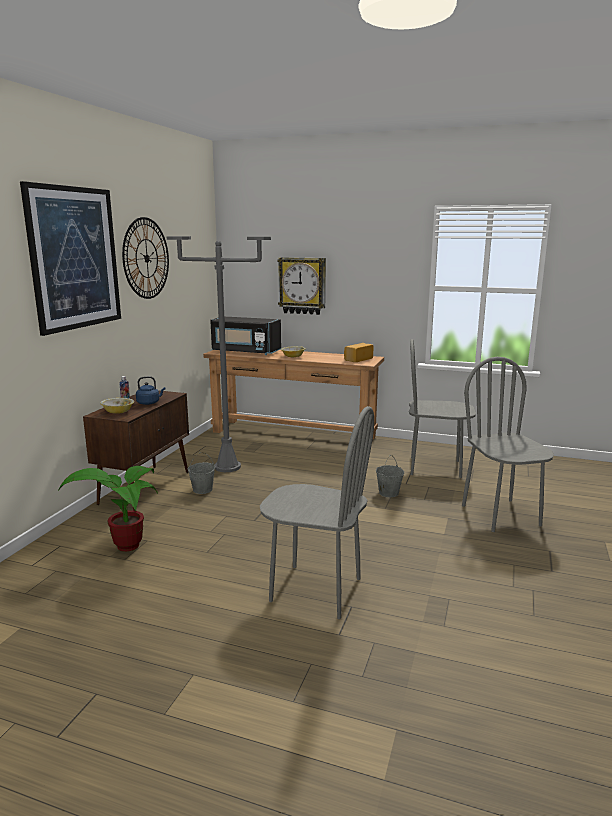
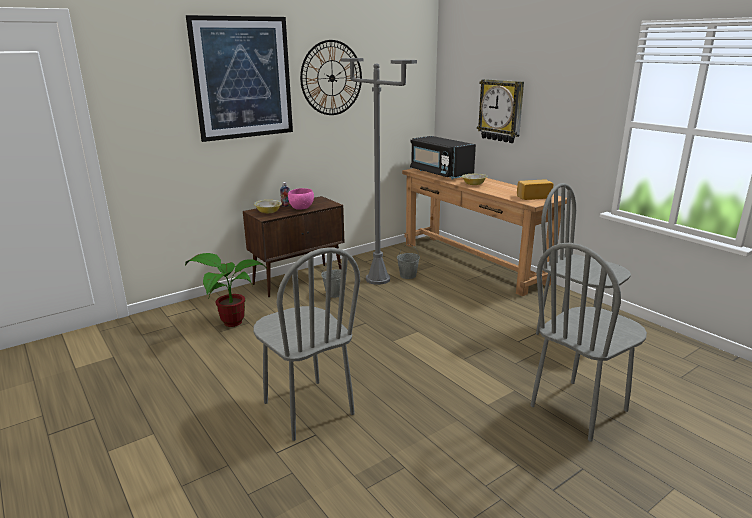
camera: 35 degrees right, 5 degrees up
(149, 403) = (302, 208): blue kettle -> pink bowl
(388, 493) = (487, 345): grey bucket -> grey bucket (408, 275)
(501, 515) = (579, 409): grey chair -> grey chair turned 150 degrees counterclockwise

